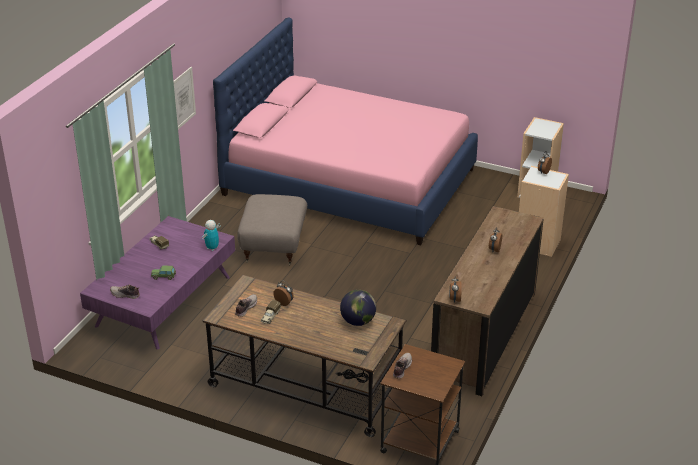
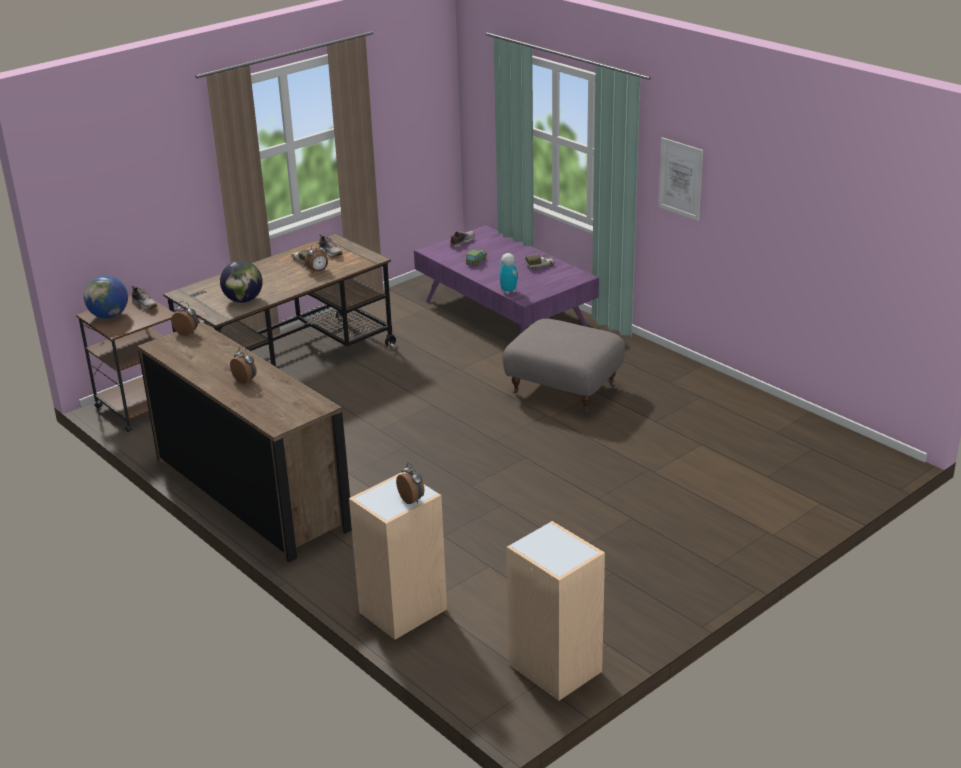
camera: 115 degrees right, 5 degrees down
(349, 181) = (698, 479): pink bed -> none
(432, 380) = (109, 316): none -> globe

